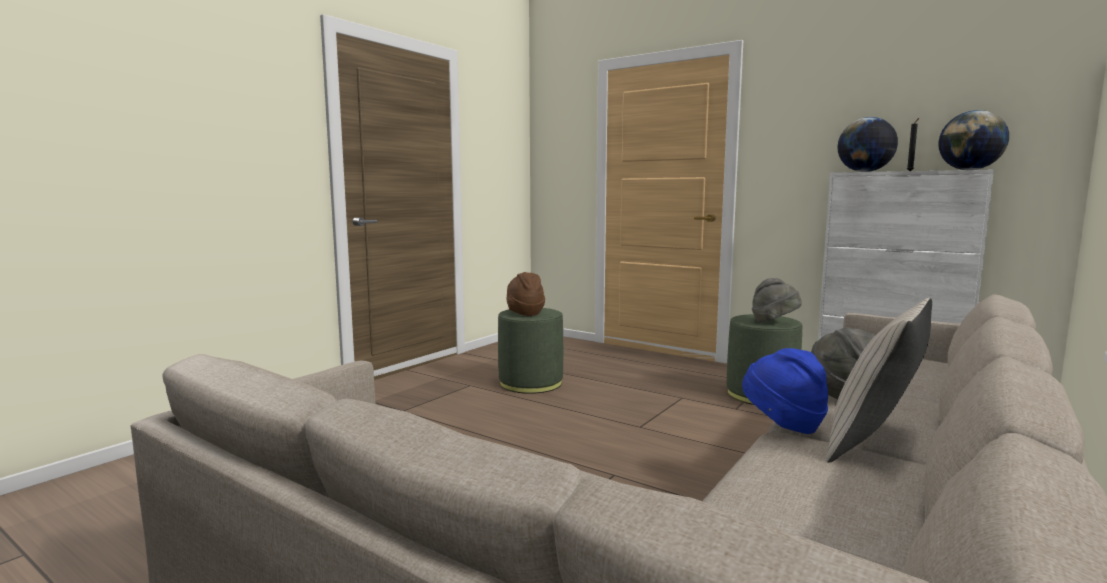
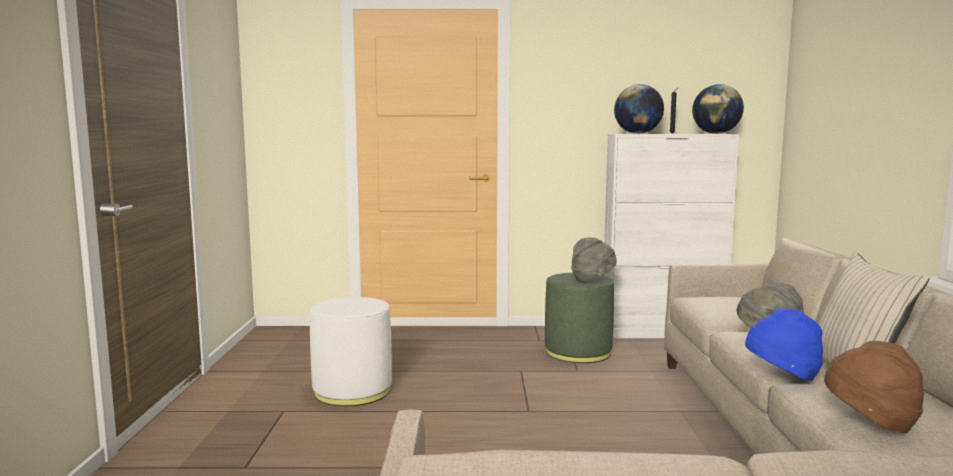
camera: 35 degrees left, 0 degrees up
(524, 313) = (347, 307): brown hat -> brown hat (870, 423)
(531, 383) = (352, 391): green ottoman -> white ottoman

